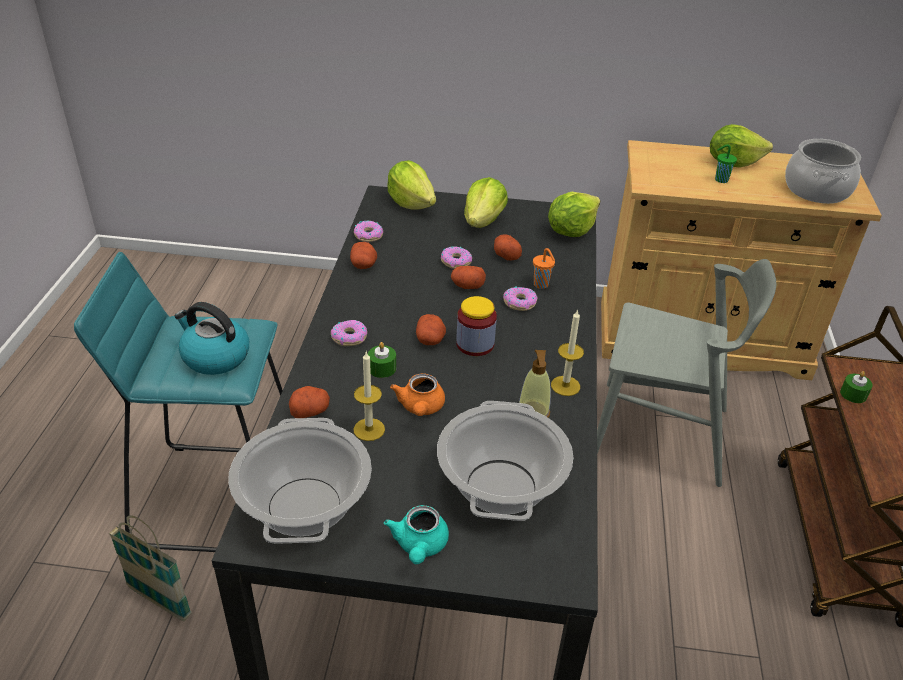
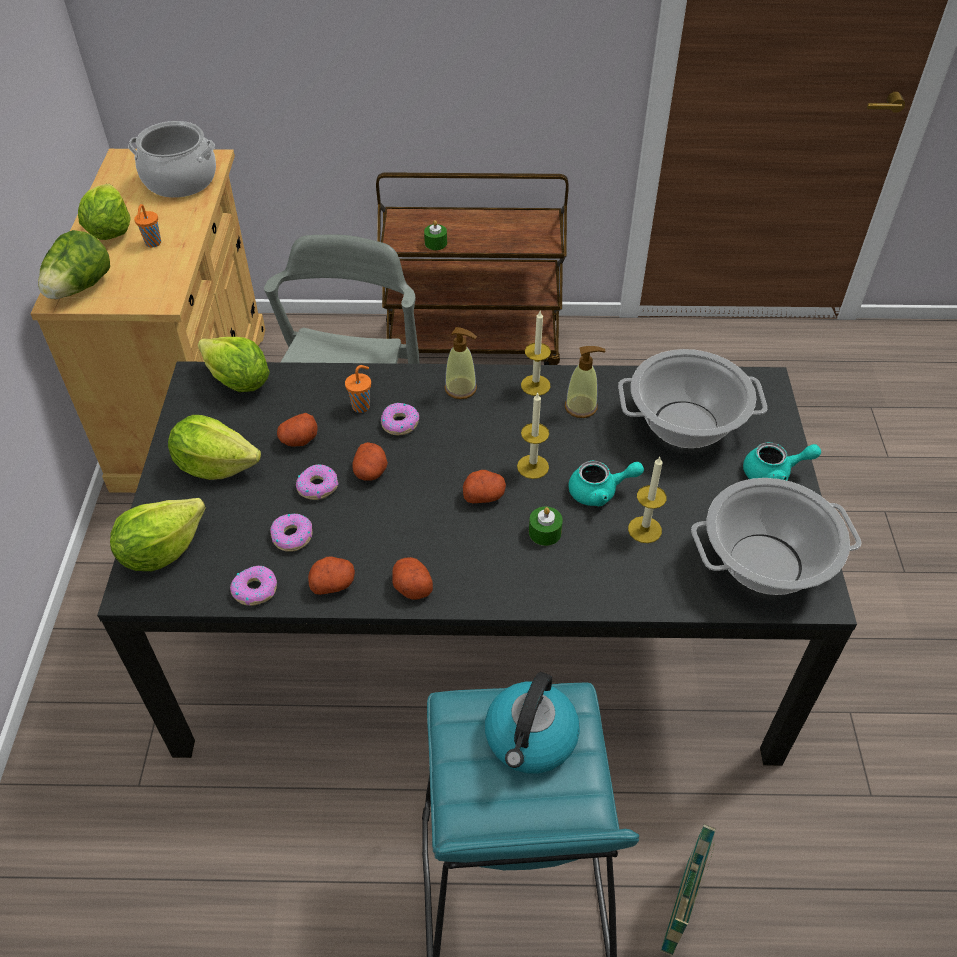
camera: 95 degrees left, 10 degrees up
(310, 411) = (633, 586): potato -> potato (411, 586)
(349, 337) = (495, 572): donut -> donut (292, 536)
(420, 408) = (600, 492): orange teapot -> turquoise teapot
(458, 371) = (533, 466): none -> candle
(475, 344) = (484, 456): jar -> none
(561, 339) = (461, 388): none -> soap dispenser
(658, 154) = (80, 288): none -> lettuce
(720, 180) = (153, 243): green cup -> orange cup

